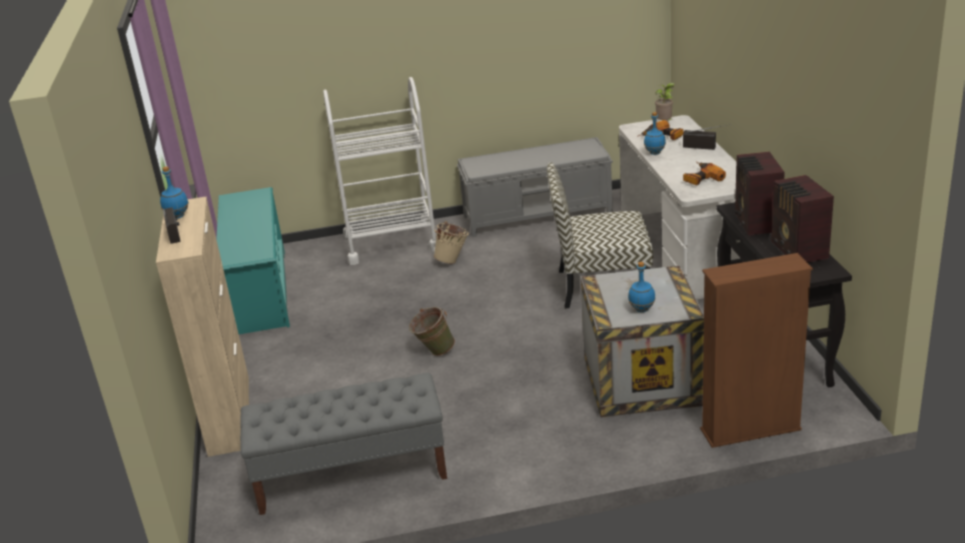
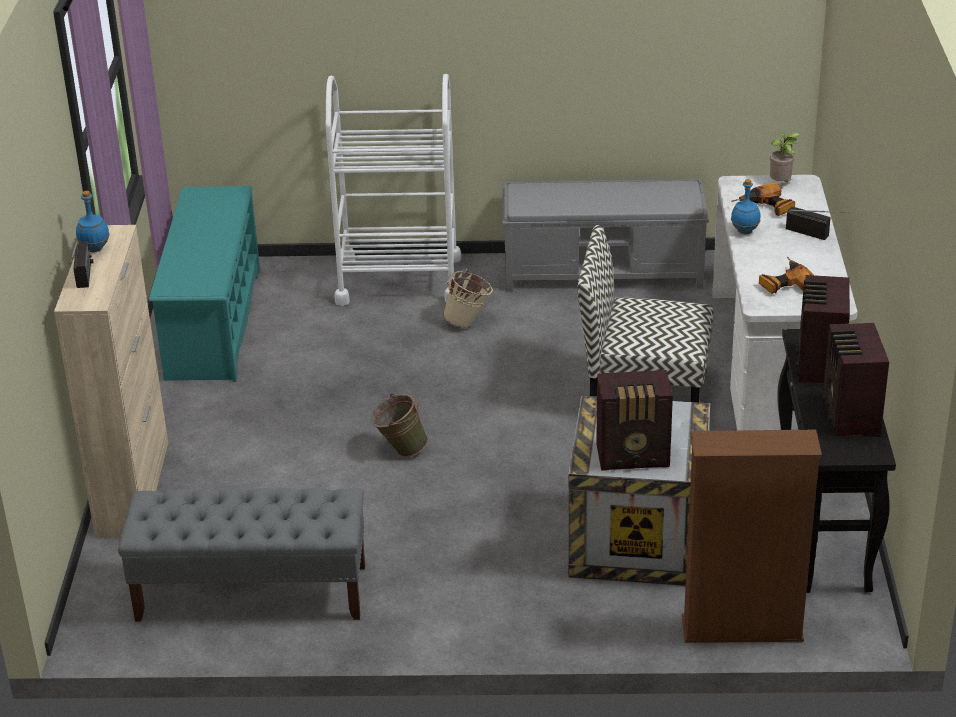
camera: 10 degrees right, 5 degrees up
(642, 309) = (634, 457): blue bottle -> radio

